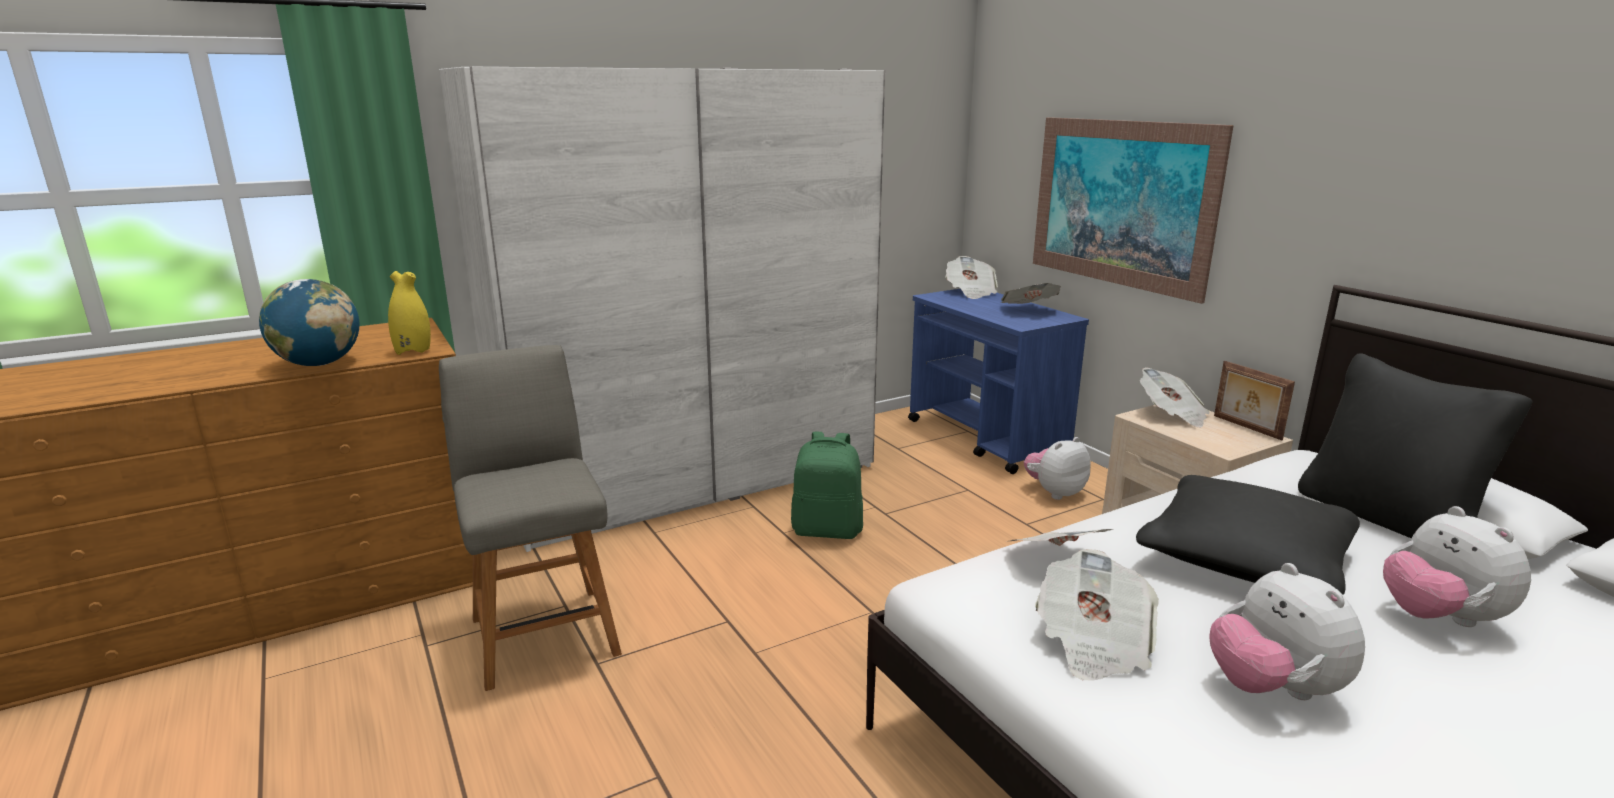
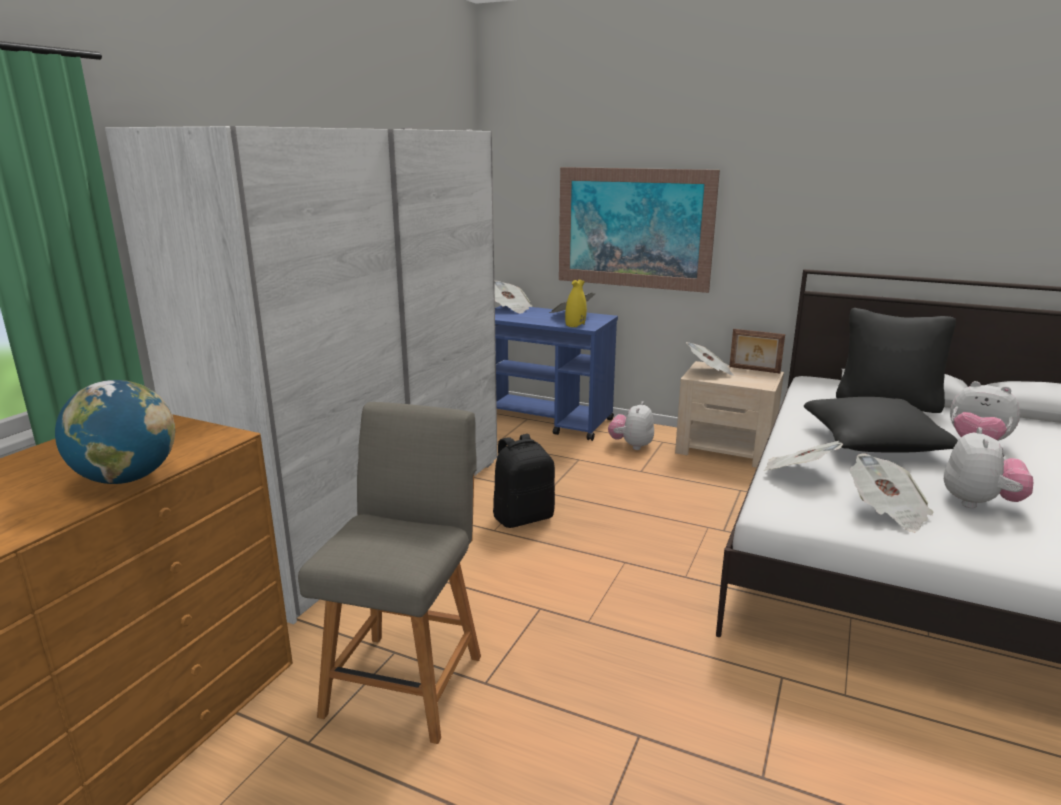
camera: 35 degrees left, 0 degrees up
(413, 351) = (210, 441): yellow vase -> yellow vase (575, 325)
(544, 632) = (406, 681): grey chair -> grey chair turned 75 degrees clockwise
(827, 530) = (523, 517): green backpack -> black backpack
(1273, 689) = (979, 503): plush toy -> plush toy turned 105 degrees counterclockwise

